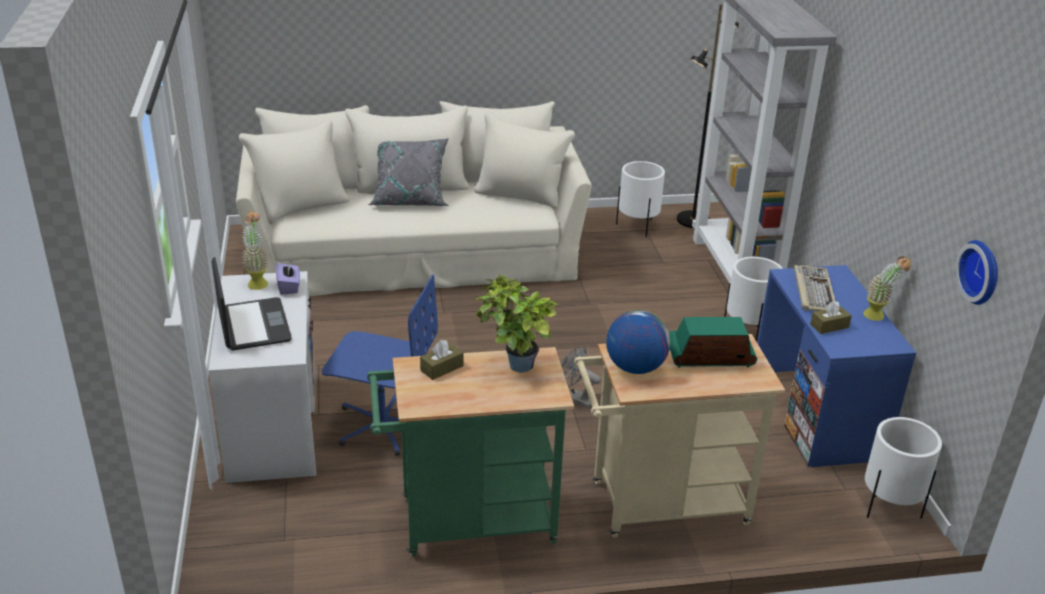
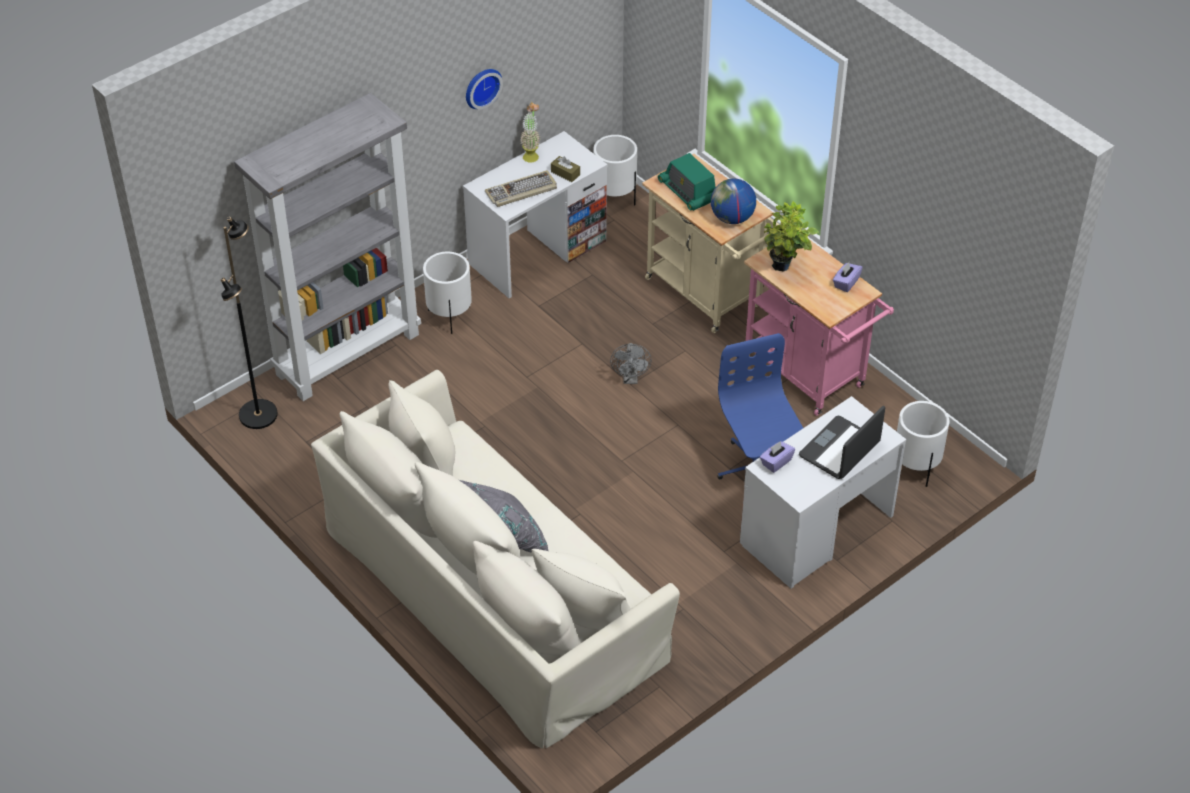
camera: 120 degrees left, 15 degrees up
(257, 281) = (787, 485): potted plant -> none
(442, 368) = (818, 299): brown tissue box -> none
(444, 399) = (846, 283): none -> purple tissue box
(467, 522) = (809, 375): green cart -> pink cart
(637, 227) = (305, 450): white planter -> white planter (915, 468)
(816, 413) = (537, 252): blue desk -> white desk
(982, 272) = (590, 38): wall clock -> wall clock (481, 87)

